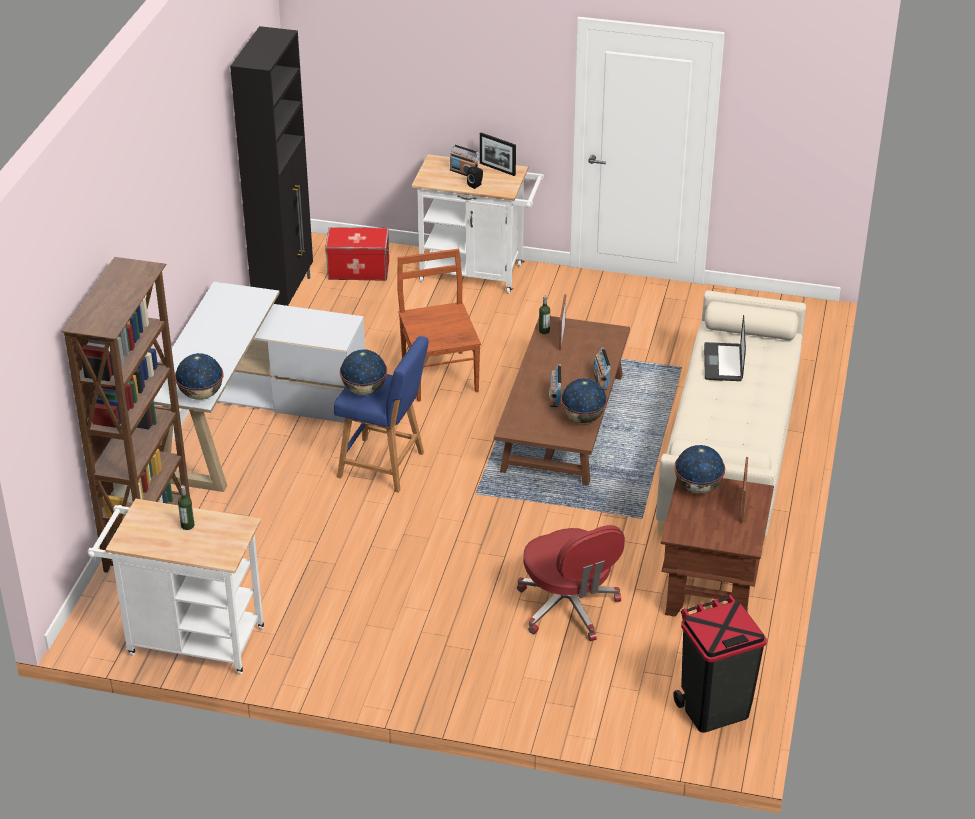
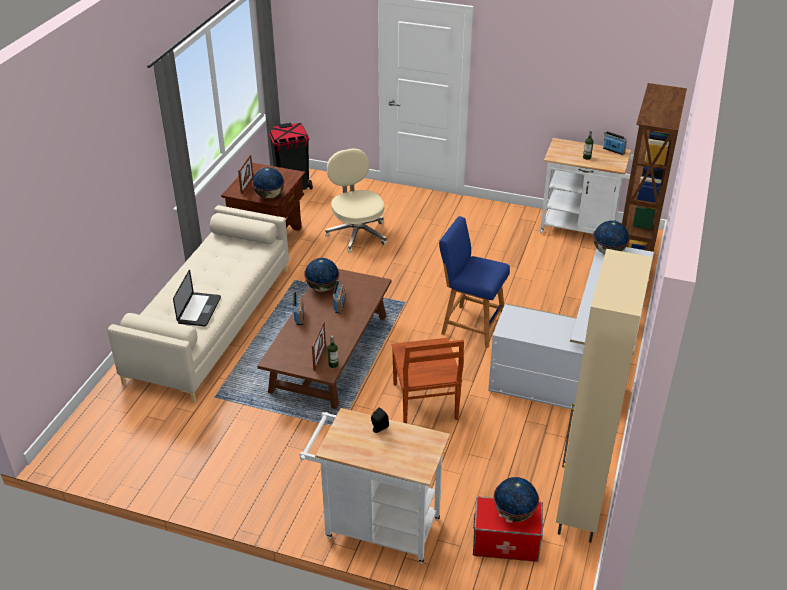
camera: 175 degrees left, 0 degrees up
(284, 295) = (580, 508): black cabinet -> beige cabinet
(364, 390) = (487, 266): globe -> globe (514, 513)
(464, 172) = (389, 449): radio -> radio (613, 151)
(497, 169) = (351, 452): picture frame -> none
(569, 608) = (357, 233): red office chair -> beige office chair

